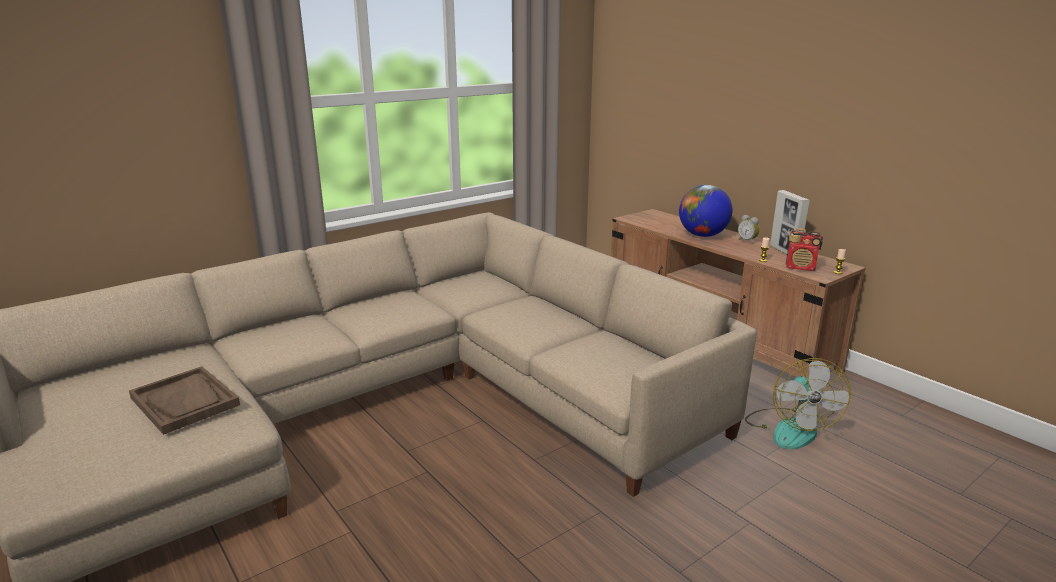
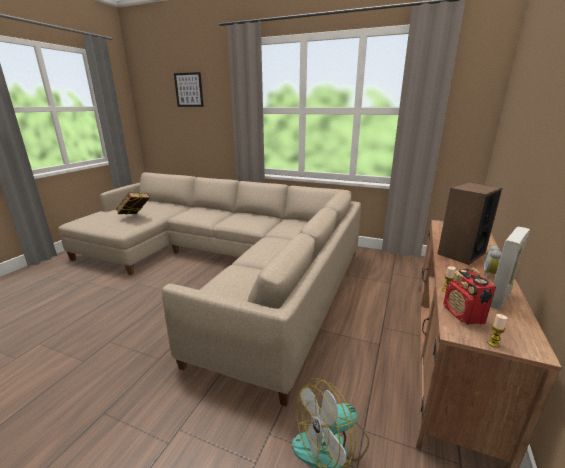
camera: 60 degrees right, 0 degrees up
(77, 67) = (189, 90): none -> picture
(185, 401) = (135, 217): brown tray -> book
(702, 235) = (461, 253): globe -> speaker

